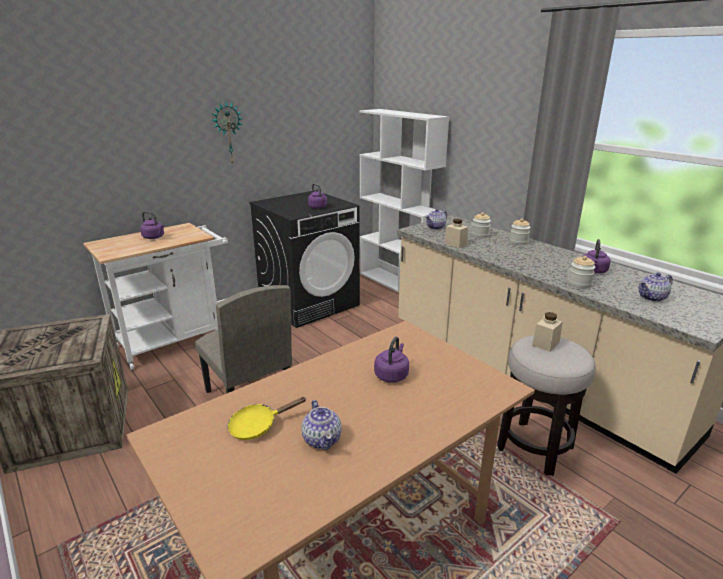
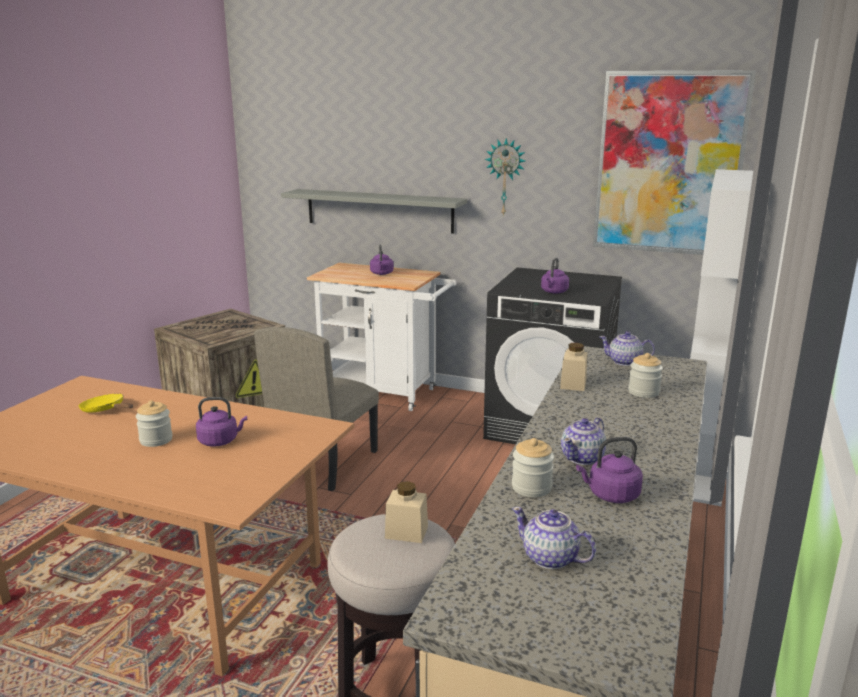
camera: 60 degrees right, 5 degrees down
(116, 182) = (379, 210): none -> grey shelf
(322, 439) = (95, 437): teapot -> teapot (583, 458)
(328, 110) = (668, 164): none -> picture
(518, 242) = (661, 421): jar -> jar (156, 440)

